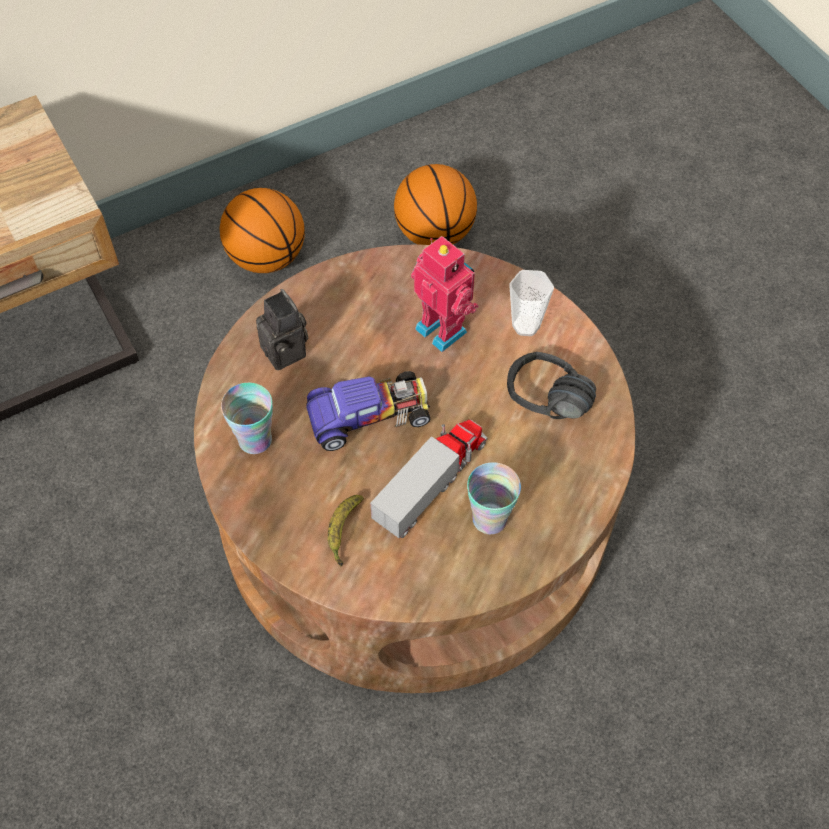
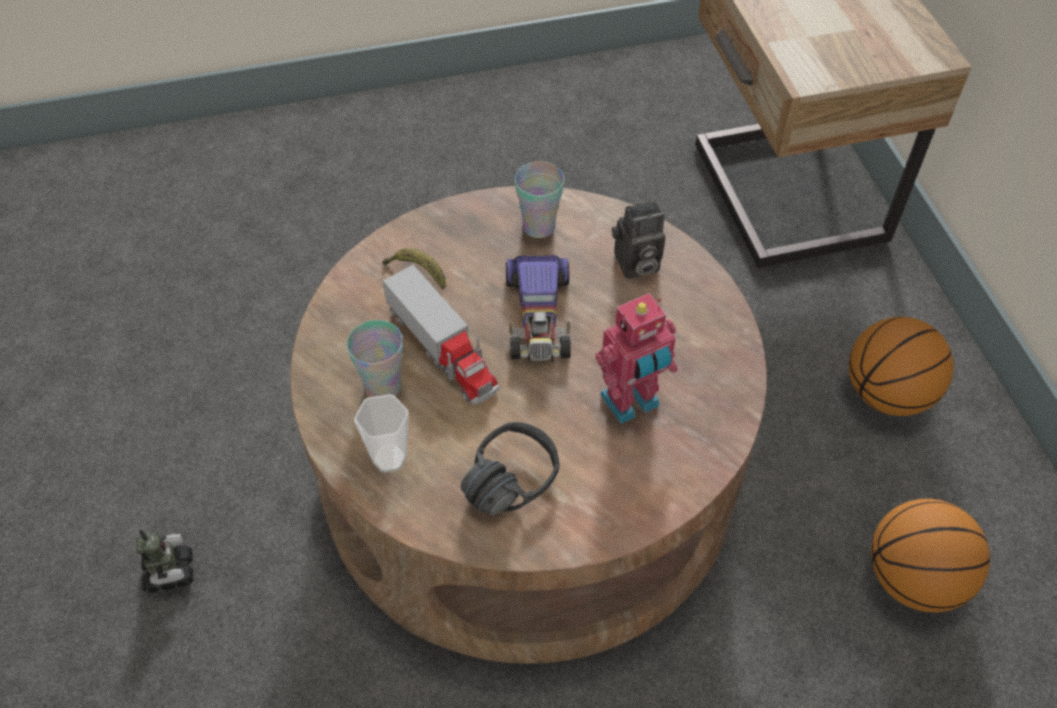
camera: 105 degrees right, 5 degrees down
(526, 325) = (615, 485): cup -> cup (389, 458)
(628, 788) = (170, 573): none -> toy robot

